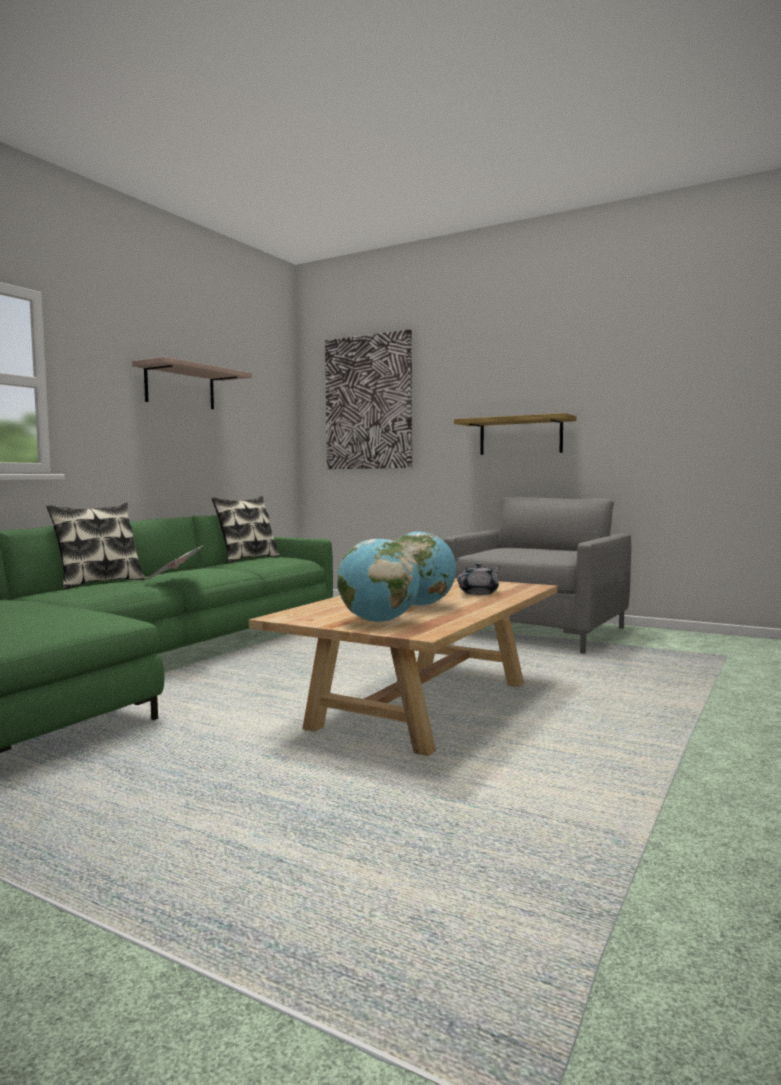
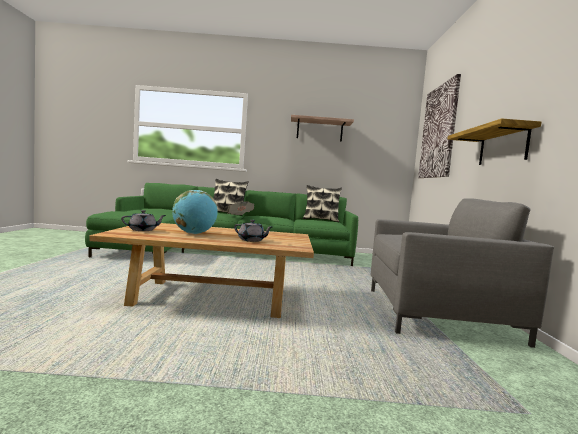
camera: 60 degrees right, 0 degrees up
(378, 621) = (143, 230): globe -> grey teapot

